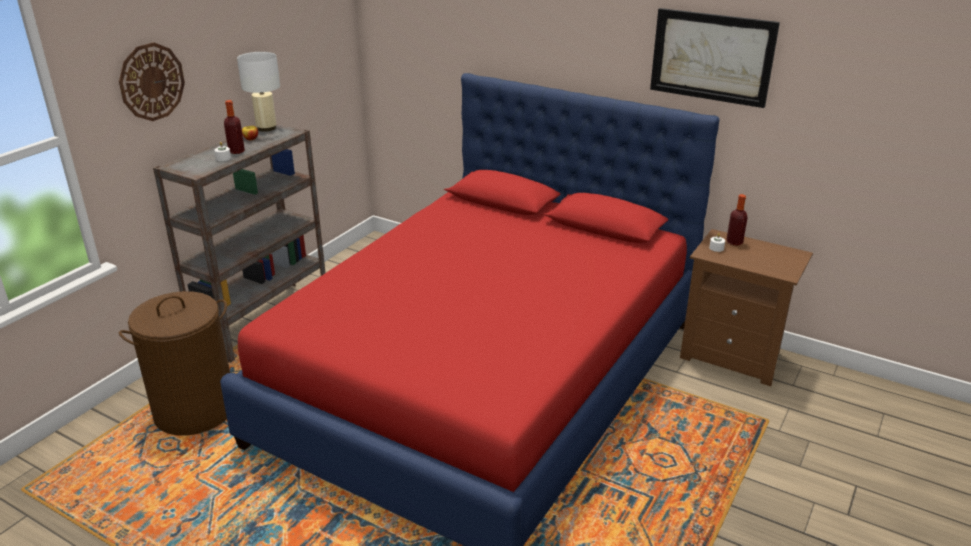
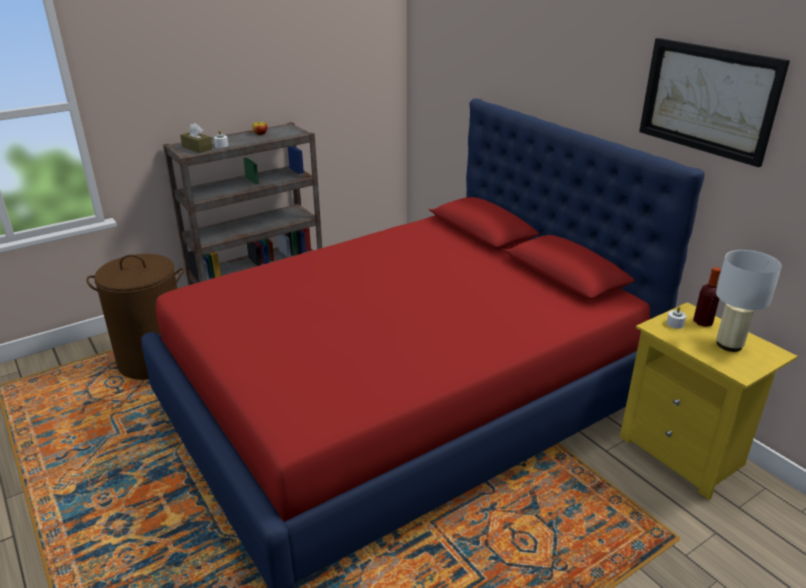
camera: 25 degrees right, 0 degrees up
(151, 82) = (167, 68): wall clock -> none
(199, 165) = (197, 148): none -> brown tissue box
(236, 151) = (238, 141): bottle -> none
(267, 128) = (283, 127): white table lamp -> white table lamp (730, 345)
(734, 356) = (685, 453): brown nightstand -> yellow nightstand

